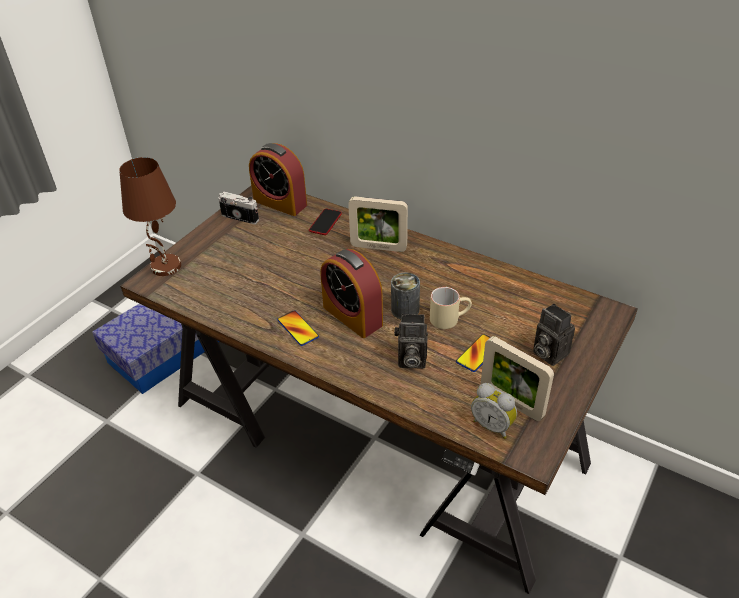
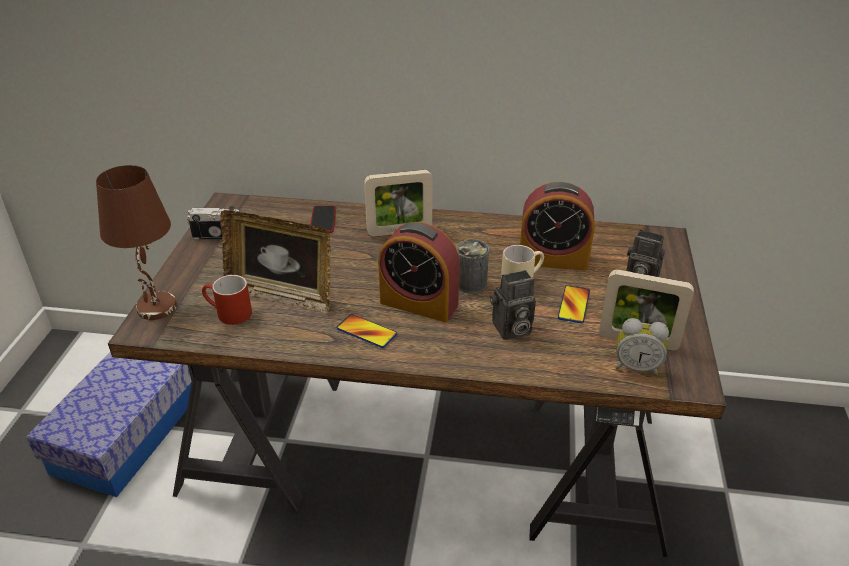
camera: 25 degrees left, 5 degrees down
(210, 285) = (228, 314): none -> red mug
(255, 280) = (281, 295): none -> picture frame
(280, 203) = (256, 212): alarm clock -> alarm clock (553, 259)

